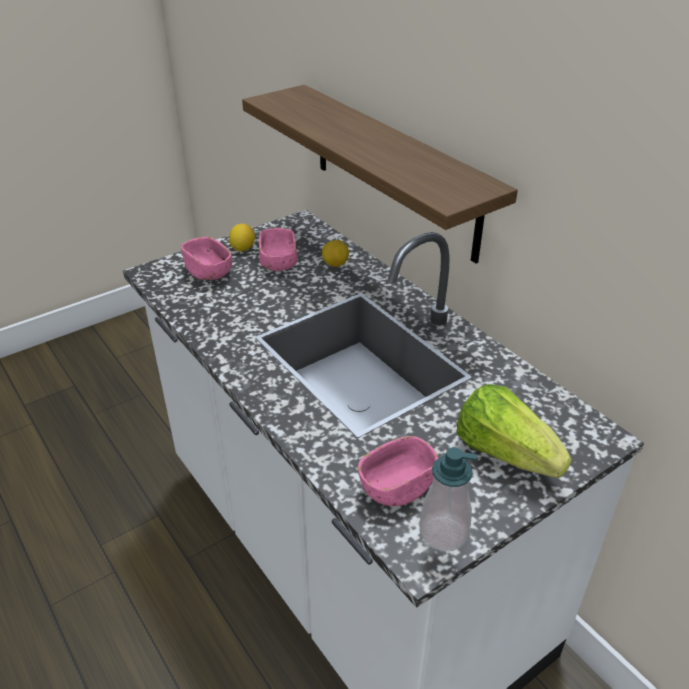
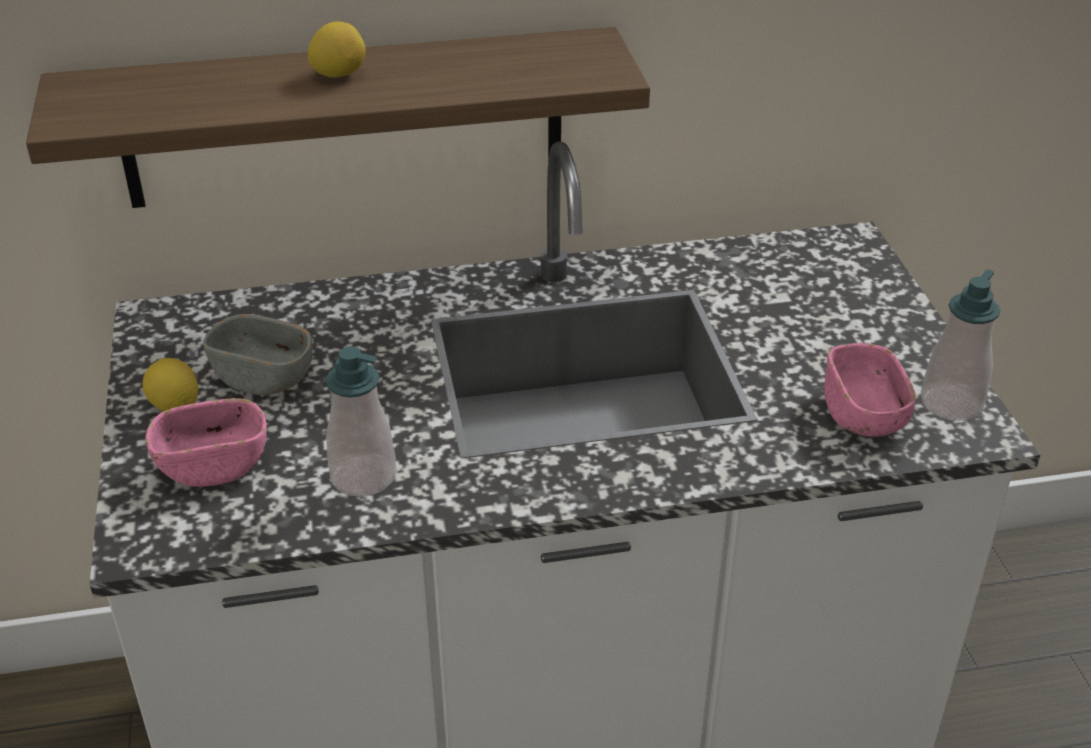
camera: 65 degrees left, 0 degrees up
(223, 313) = (363, 476): none -> soap dispenser
(278, 262) = (263, 377): pink bowl -> grey bowl
(335, 264) = (328, 320): lemon -> lemon (339, 74)
(504, 453) = (844, 315): lettuce -> none

